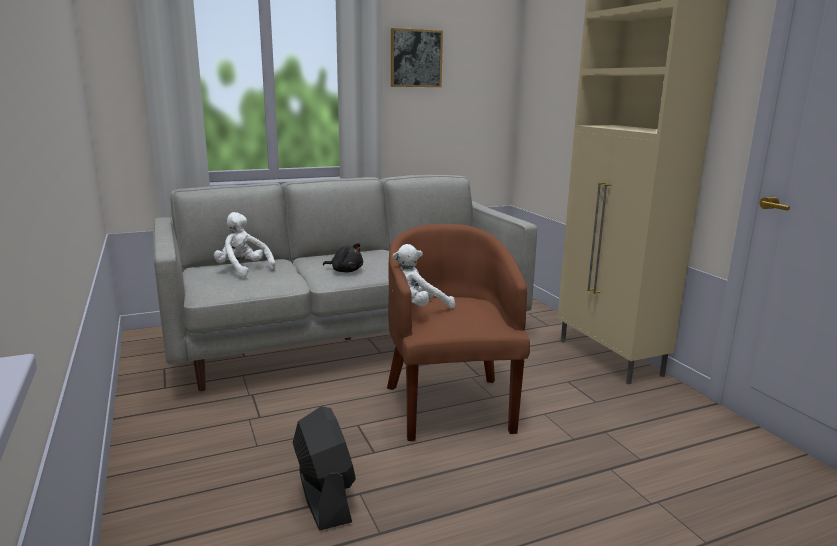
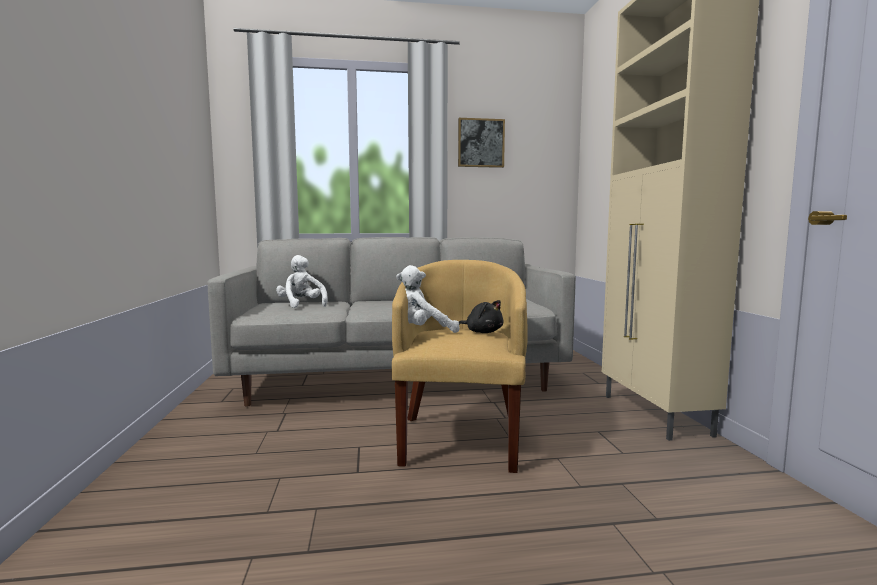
camera: 15 degrees right, 10 degrees down
(324, 497) = (280, 506): black fan -> none
(345, 271) = (386, 308): black plush toy -> black plush toy (482, 332)
(450, 404) = (460, 439): brown armchair -> yellow armchair

